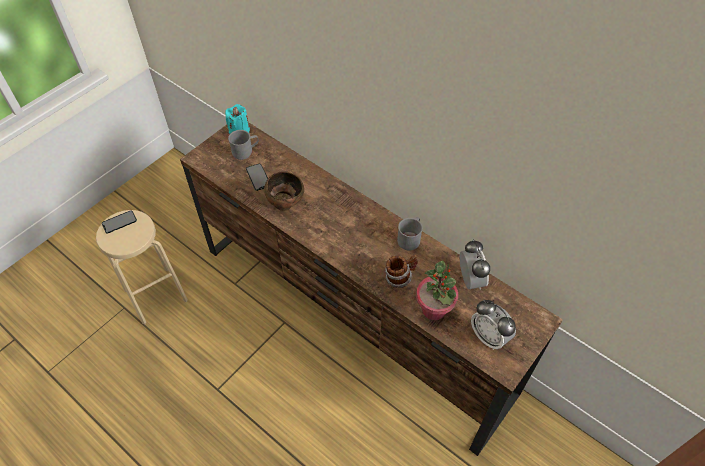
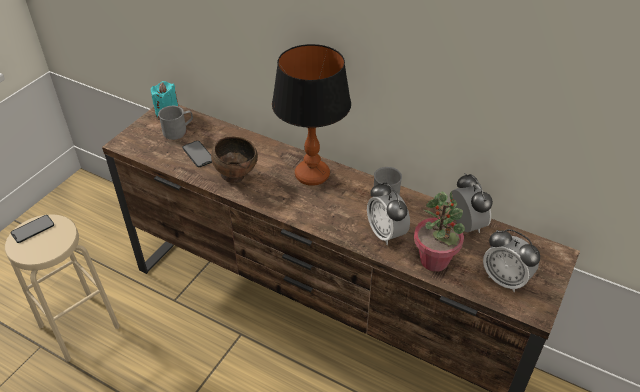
camera: 10 degrees left, 10 degrees down
(350, 211) = (312, 175): none -> table lamp
(399, 278) = (386, 233): mug -> alarm clock

